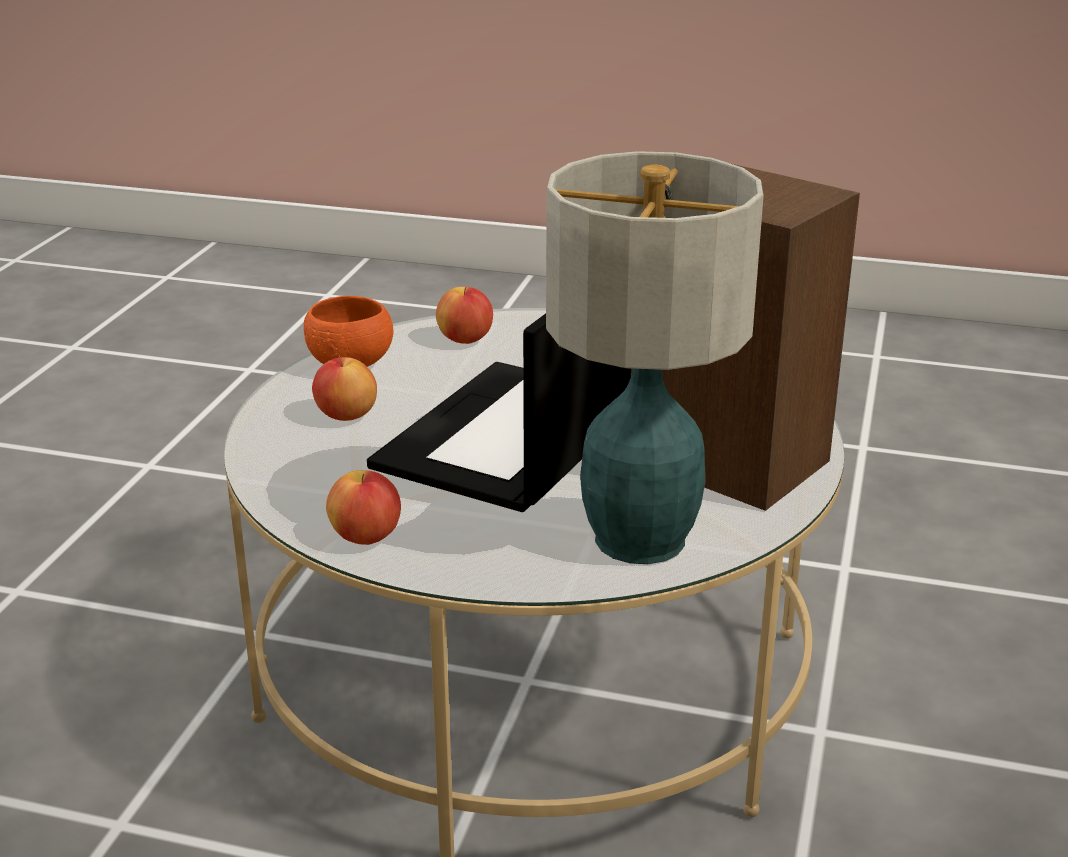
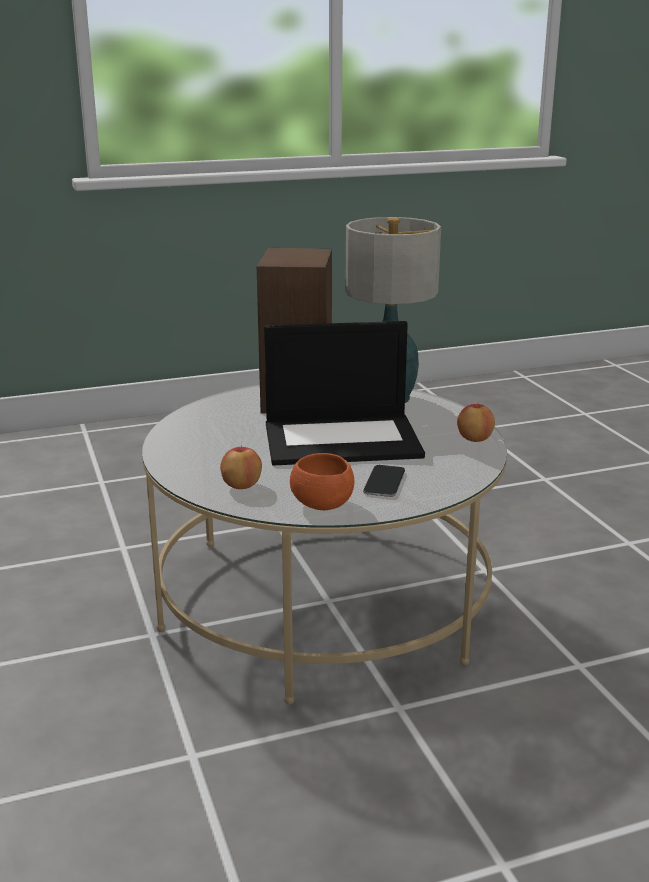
camera: 125 degrees left, 5 degrees down
(346, 416) = (384, 482): apple -> phone

